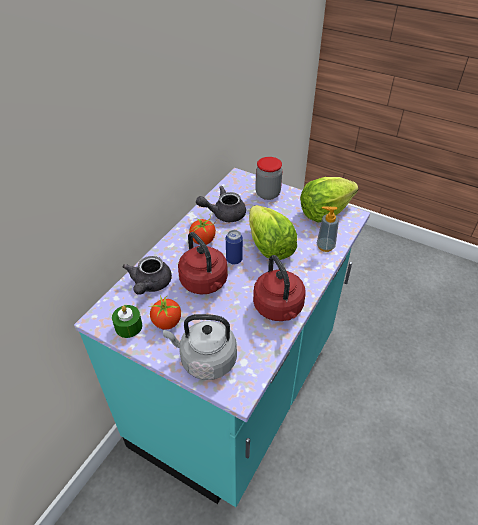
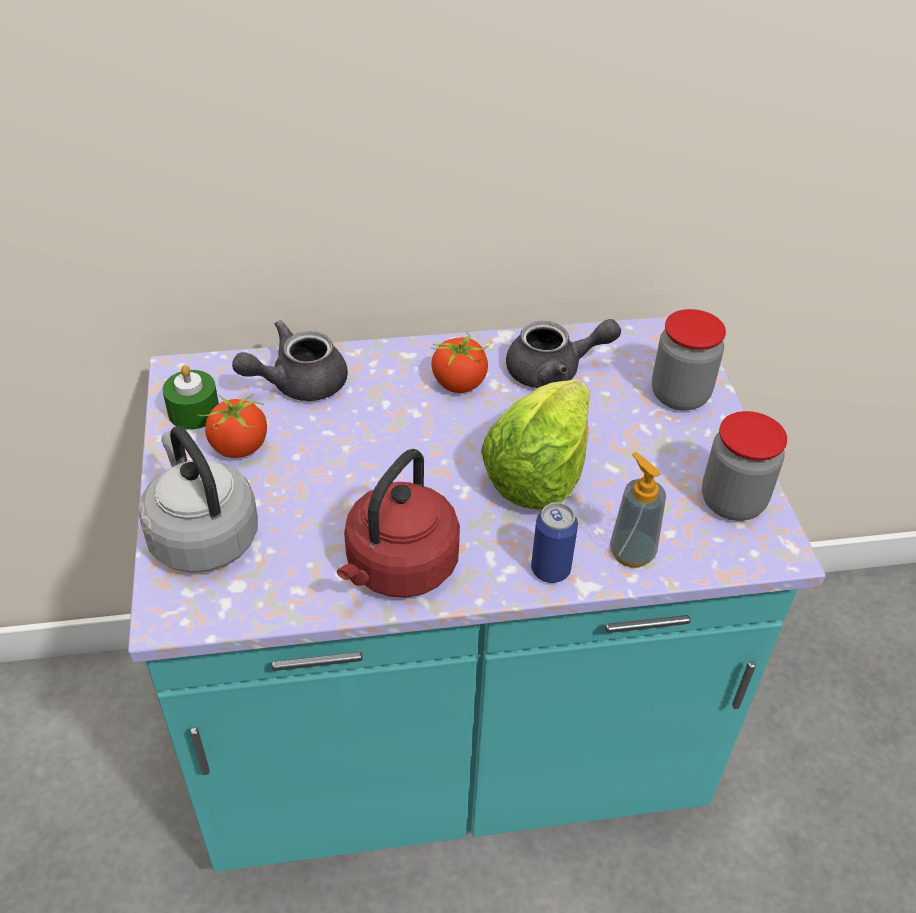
camera: 50 degrees right, 0 degrees up
(205, 283) = (364, 442): red kettle -> none
(224, 214) = (554, 371): grey teapot -> grey teapot turned 135 degrees clockwise
(234, 259) = (456, 446): can -> can (550, 570)
(325, 212) = (732, 502): lettuce -> jar

